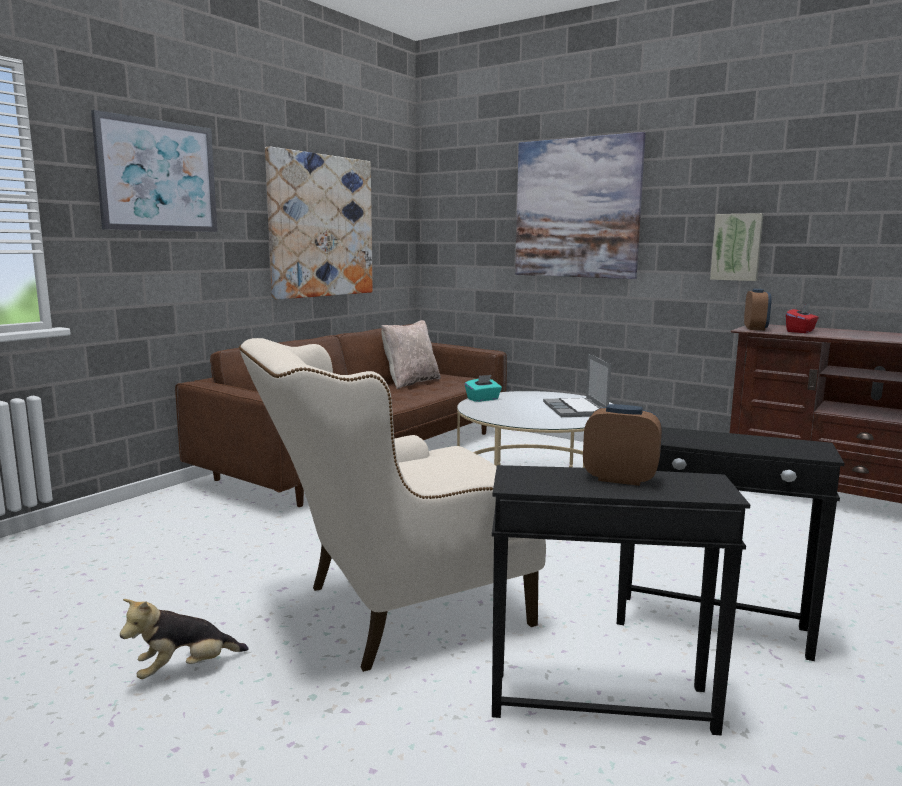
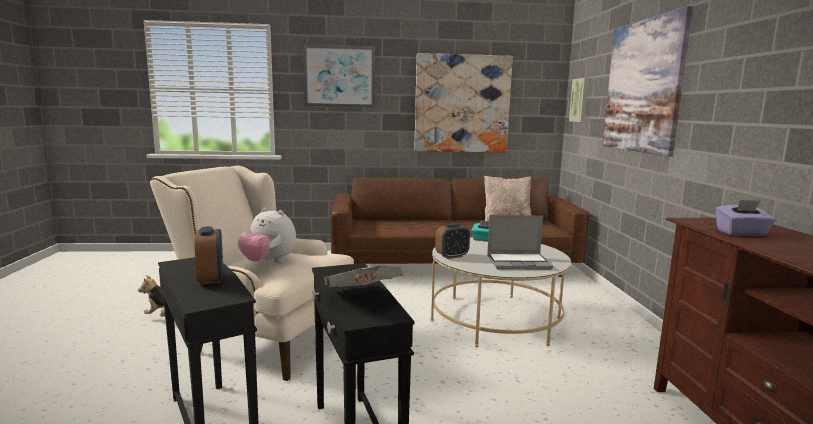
camera: 50 degrees right, 0 degrees up
(446, 474) = (268, 262): none -> plush toy
(576, 410) = (519, 262): laptop -> laptop turned 135 degrees counterclockwise
(737, 247) = (751, 127): picture -> picture (580, 100)
(755, 329) = (702, 221): alarm clock -> alarm clock (452, 256)
(757, 443) = (363, 298): none -> newspaper
(800, 331) = (741, 233): red tissue box -> purple tissue box

